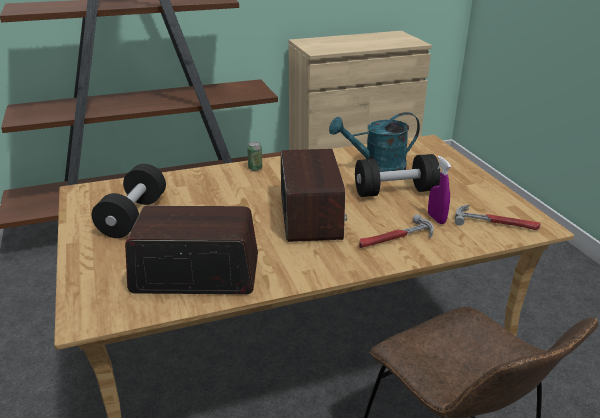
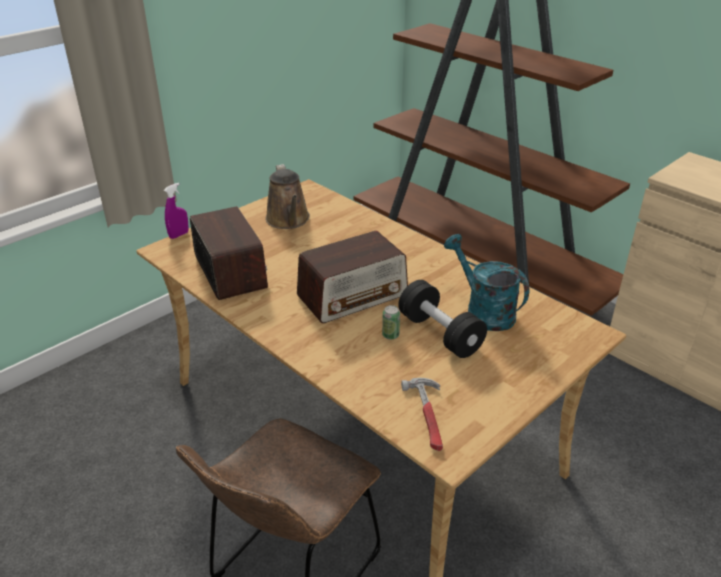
camera: 65 degrees right, 5 degrees up
(133, 216) = (288, 220): black dumbbell -> brown watering can
(255, 168) = (413, 244): can -> can (390, 335)
(395, 238) = (346, 352): hammer -> none
(436, 219) = (404, 371): purple spray bottle -> purple spray bottle (179, 235)

